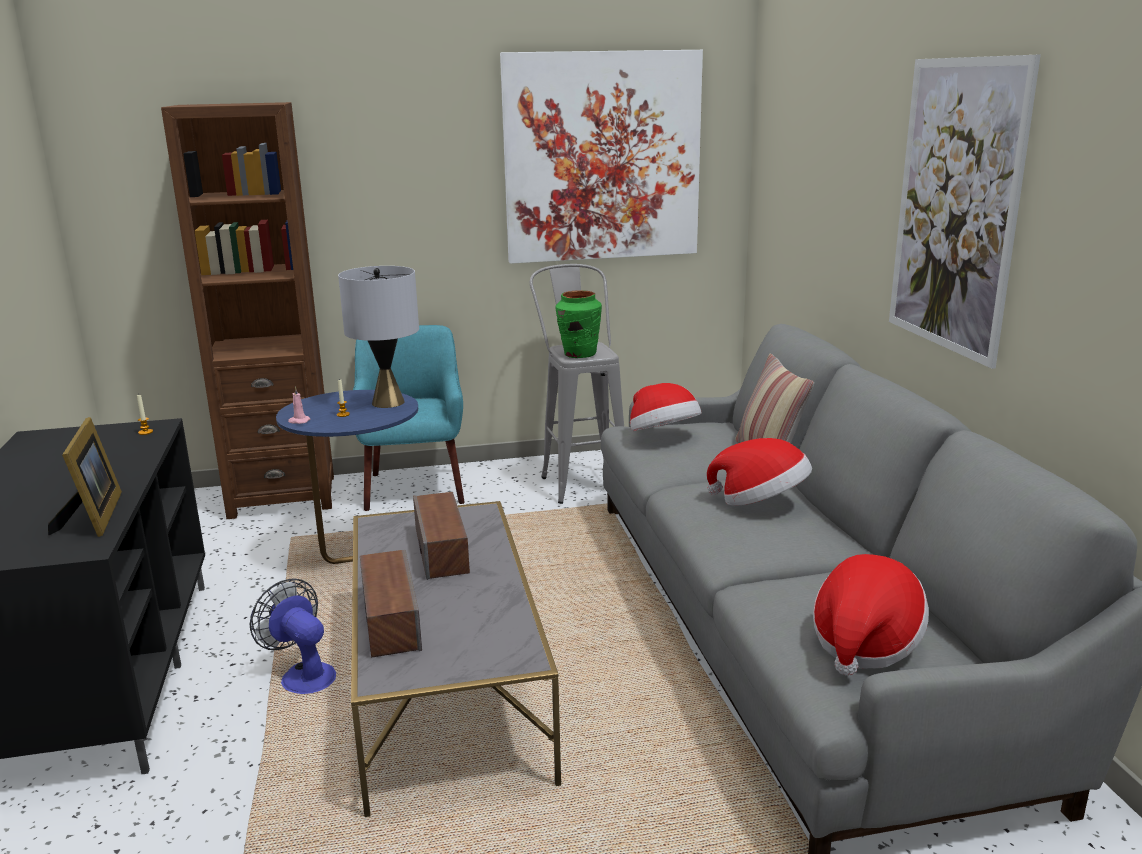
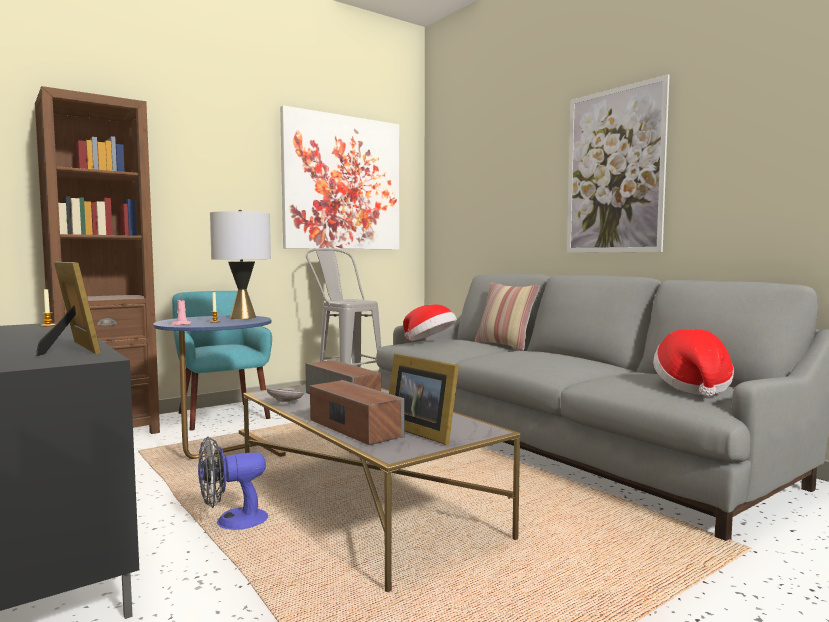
camera: 25 degrees left, 15 degrees down
(303, 675) = (232, 522): fan -> fan turned 45 degrees counterclockwise
(373, 550) = (286, 403): none -> grey bowl
(452, 643) = (421, 431): none -> picture frame
(579, 354) = (350, 301): green vase -> none
(760, 502) = (537, 353): hat -> none

